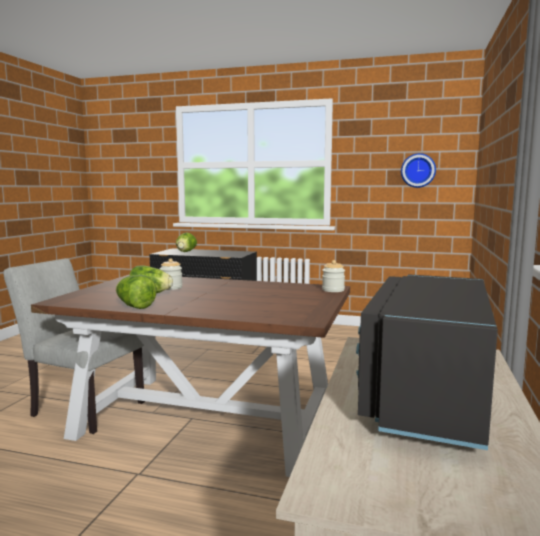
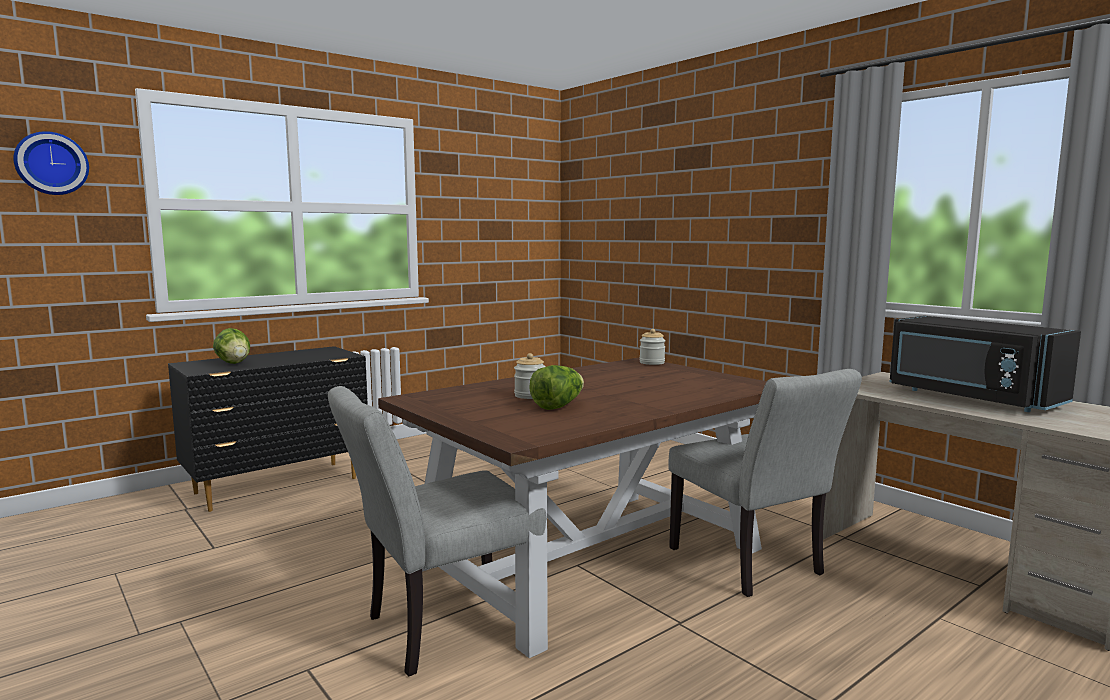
camera: 55 degrees left, 0 degrees up
(134, 306) = (615, 417): lettuce -> none
(262, 482) = (752, 565): none -> grey chair
(418, 170) = (511, 222): wall clock -> wall clock (51, 163)

